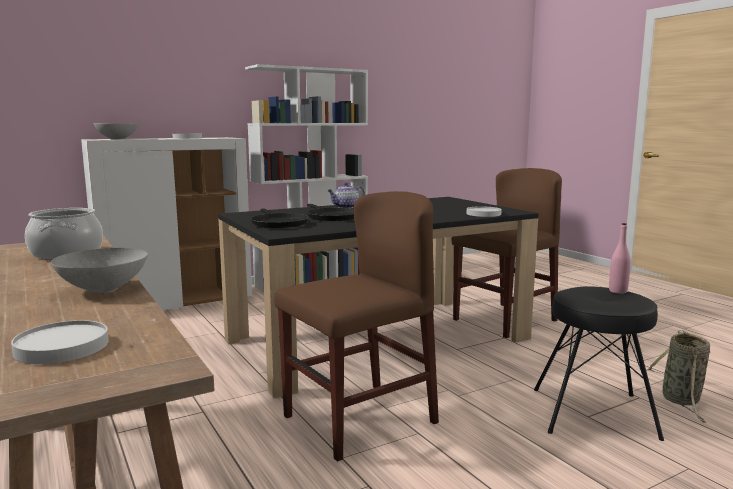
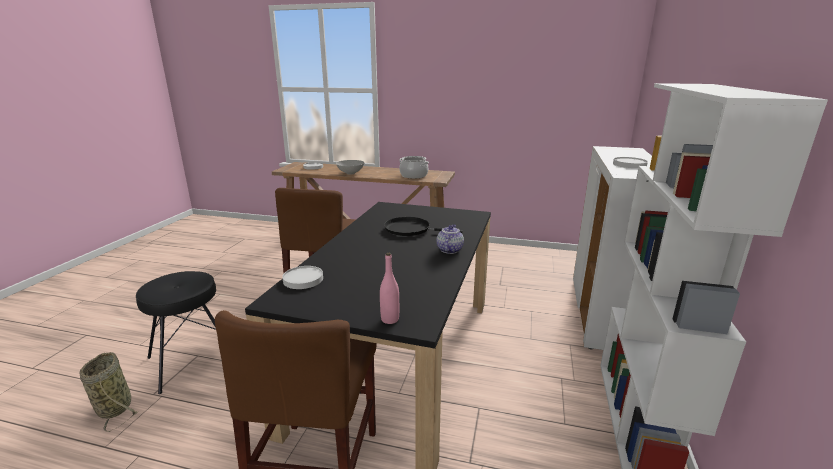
camera: 135 degrees right, 10 degrees up
(118, 139) = (614, 151): grey bowl -> none
(278, 223) = (416, 213): black frying pan -> none
(618, 291) = (163, 293): pink bottle -> pink bottle (390, 319)

